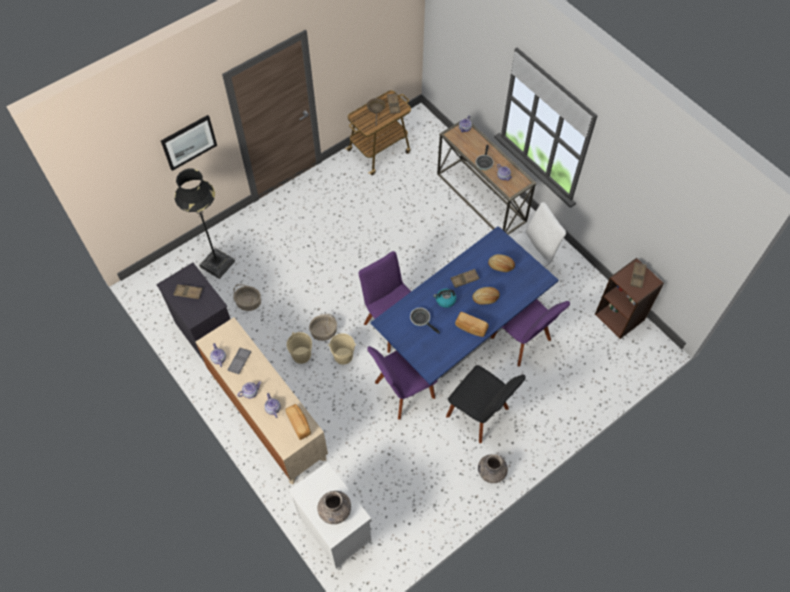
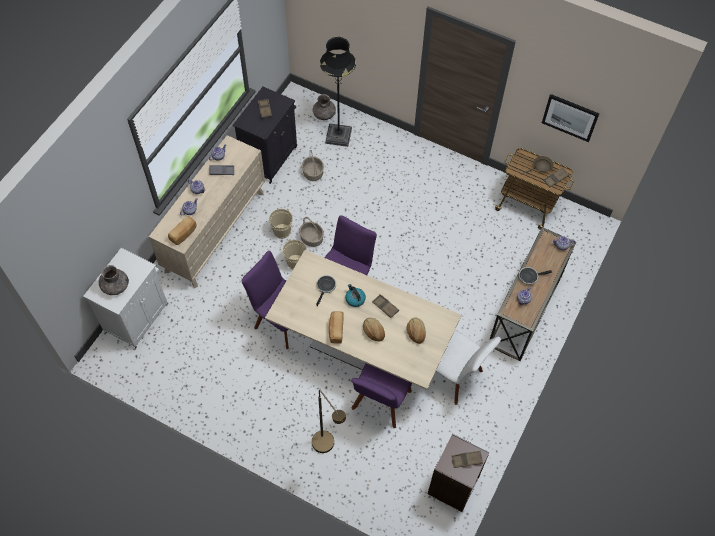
camera: 65 degrees right, 0 degrees up
(189, 142) = (379, 32): picture -> picture (570, 117)
(461, 334) = (362, 347): blue dining table -> beige dining table
(480, 414) = (287, 392): black chair -> none
(491, 471) = (235, 421): grey vase -> grey vase (324, 114)
(548, 400) = (327, 447): none -> brown floor lamp

